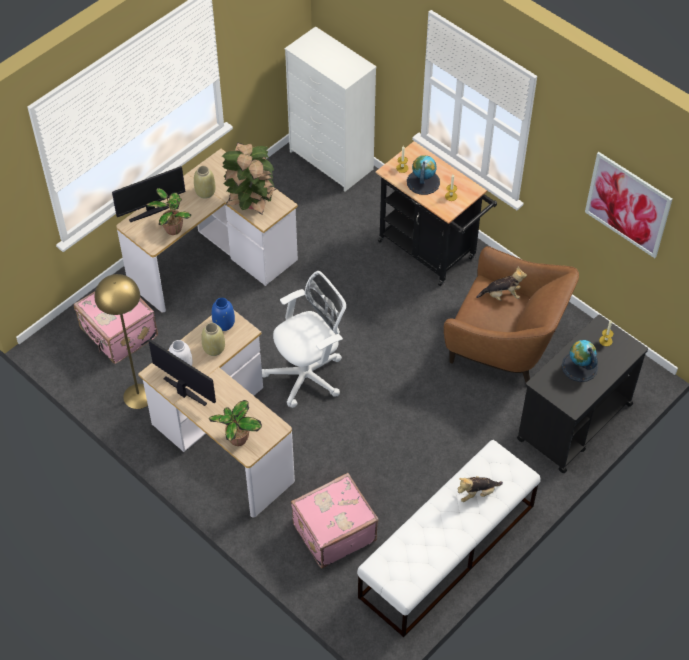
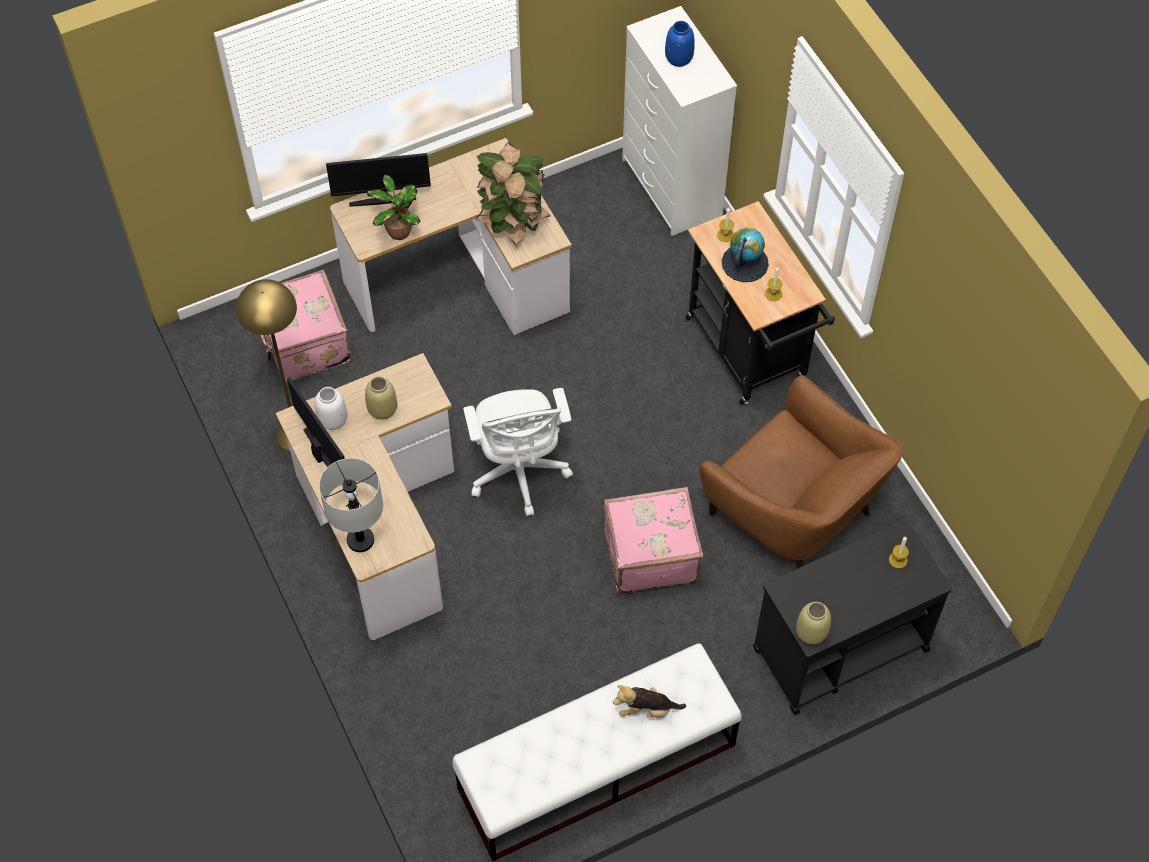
camera: 20 degrees right, 5 degrees up
(205, 192) = (461, 193): beige vase -> beige vase (812, 632)
(223, 324) = (408, 379): blue vase -> blue vase (678, 58)
(237, 440) = (360, 540): potted plant -> grey table lamp
(308, 375) = (519, 473): white office chair -> white office chair turned 90 degrees clockwise
(333, 531) = (463, 692): pink suitcase -> pink suitcase (649, 553)
(502, 295) = (801, 448): plush toy -> none
(579, 366) = (846, 584): globe -> none
(627, 204) = (980, 386): picture -> none

